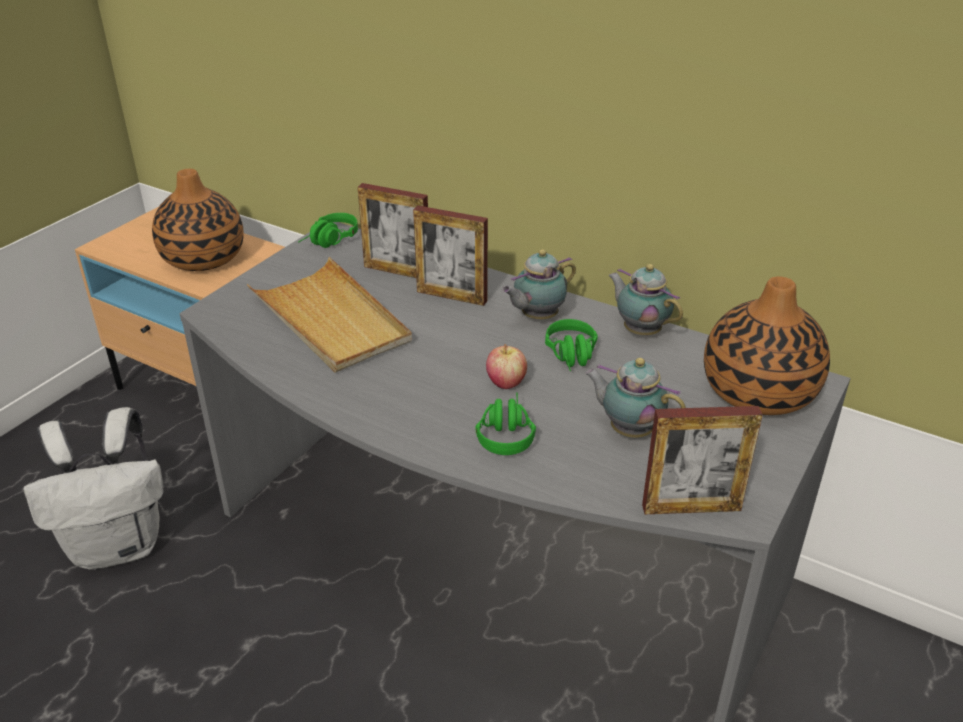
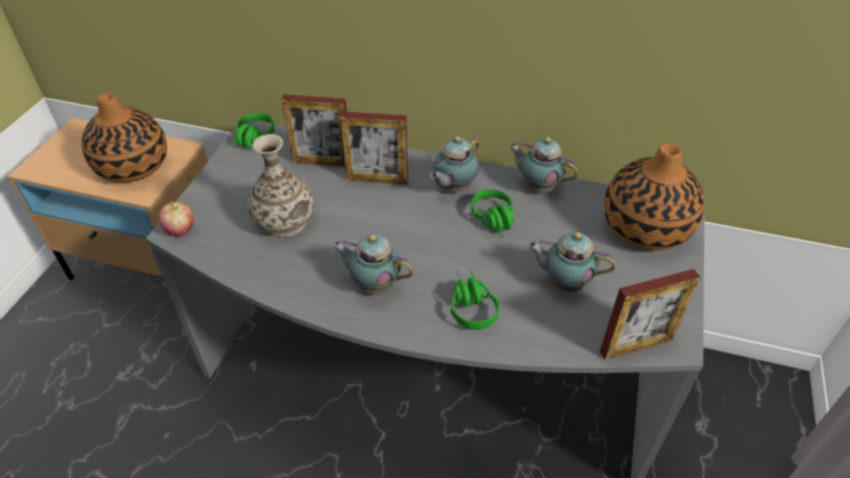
camera: 15 degrees left, 10 degrees up
(119, 545) = (123, 425): white backpack -> none
(331, 320) = (284, 221): beige tray -> vase
(403, 394) = (374, 285): none -> teapot
(506, 383) = (453, 257): apple -> apple (180, 230)

